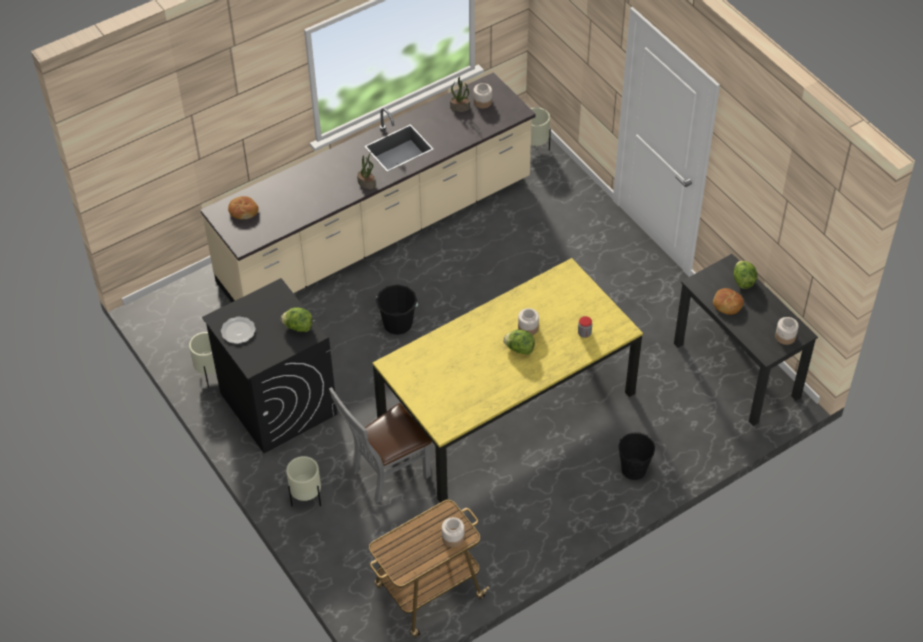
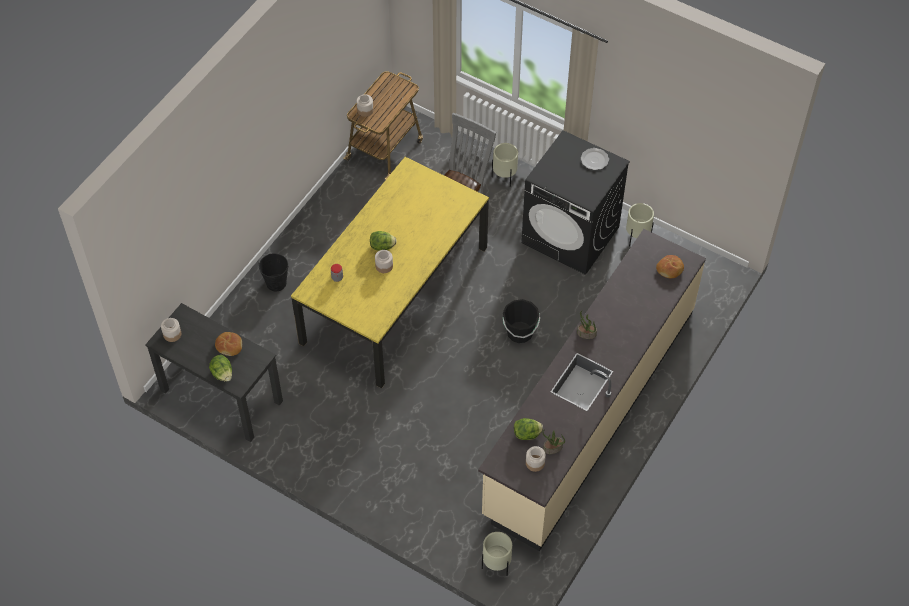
camera: 155 degrees right, 5 degrees up
(298, 327) = (552, 178): lettuce -> lettuce (527, 434)

